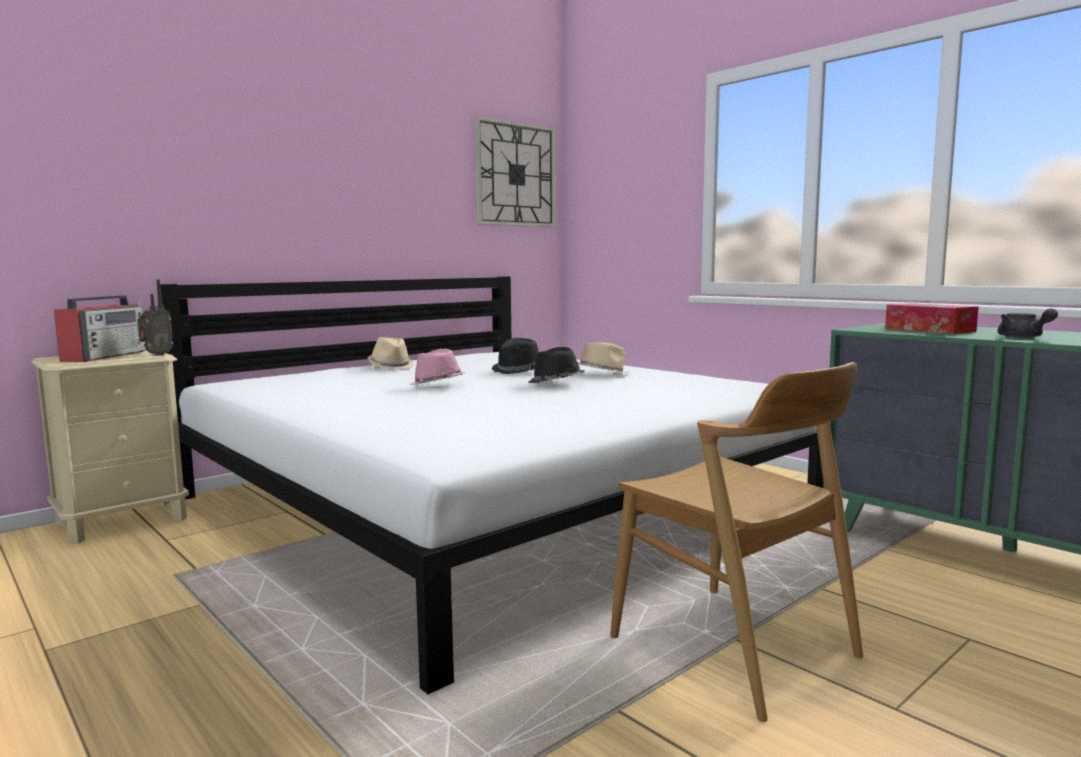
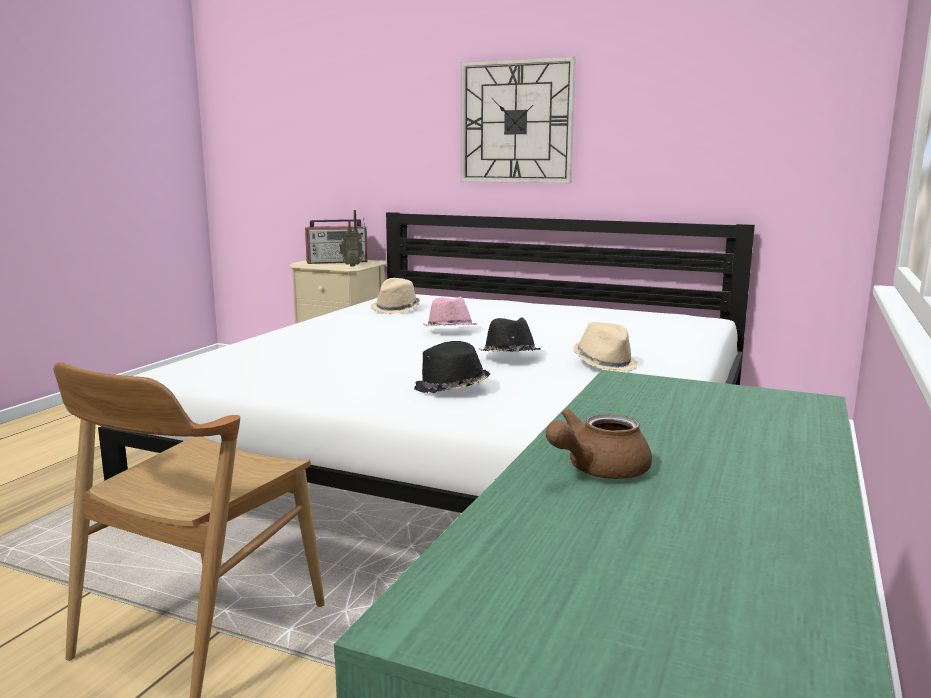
camera: 65 degrees right, 5 degrees up
(391, 367) = (532, 308): beige hat -> beige hat (396, 309)
(515, 175) = (792, 87): wall clock -> wall clock (516, 122)
(519, 370) = (562, 337): black hat -> black hat (451, 388)
(929, 330) = (673, 415): tissue box -> none
(1023, 337) = (597, 470): grey teapot -> brown teapot

